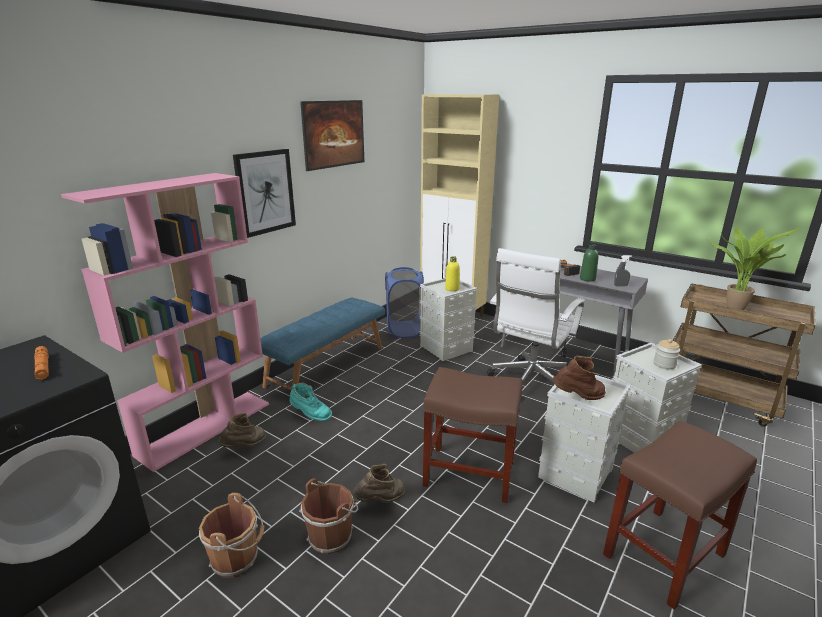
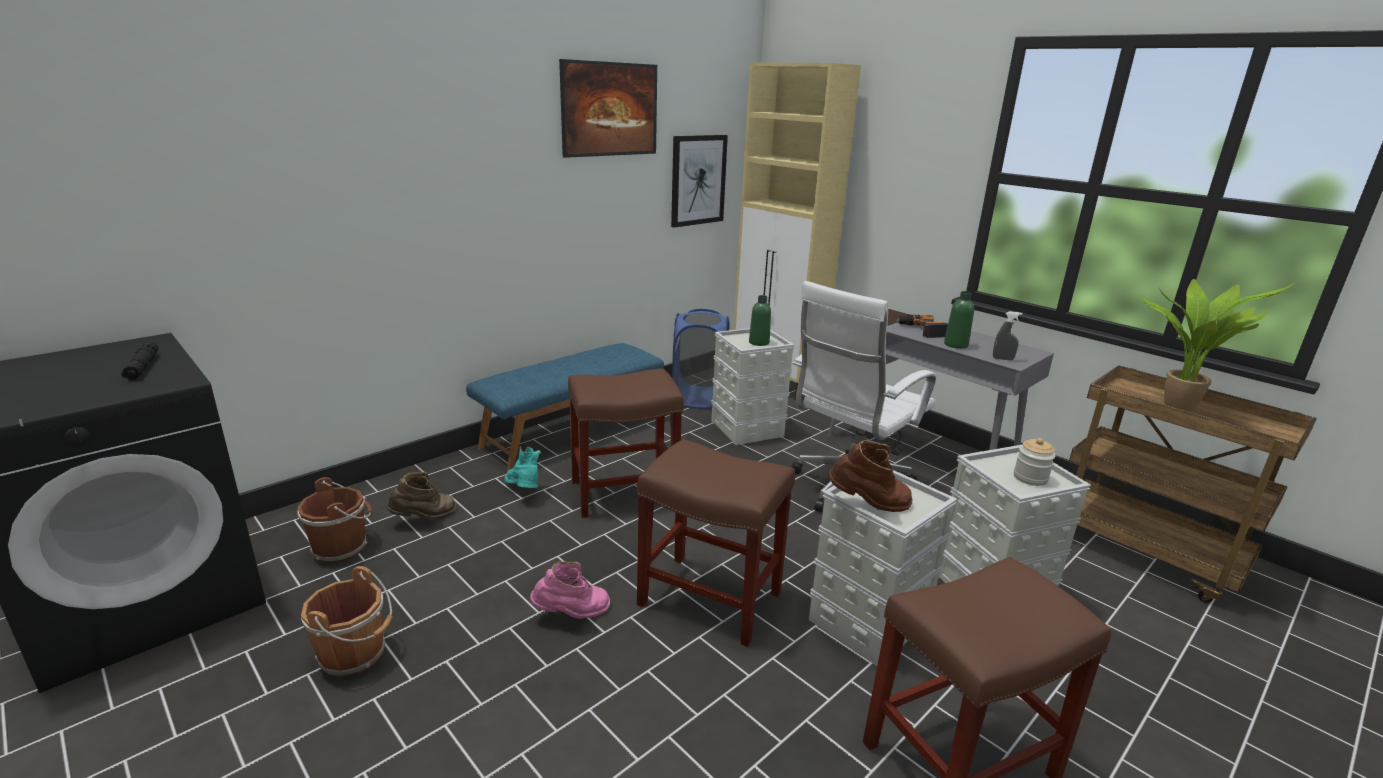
camera: 10 degrees right, 0 degrees up
(43, 367) = (143, 367): orange flashlight -> black flashlight
(206, 427) = (386, 488): pink bookcase -> none
(265, 192) = (498, 180): picture -> picture (698, 180)
(310, 415) = (524, 491): turquoise boot -> turquoise boot turned 150 degrees counterclockwise
(331, 535) = (487, 647): brown bucket -> brown bucket (342, 547)
(381, 500) = (572, 614): brown boot -> pink boot
(382, 405) = (625, 492): none -> brown stool
(452, 289) = (759, 342): yellow bottle -> green bottle

